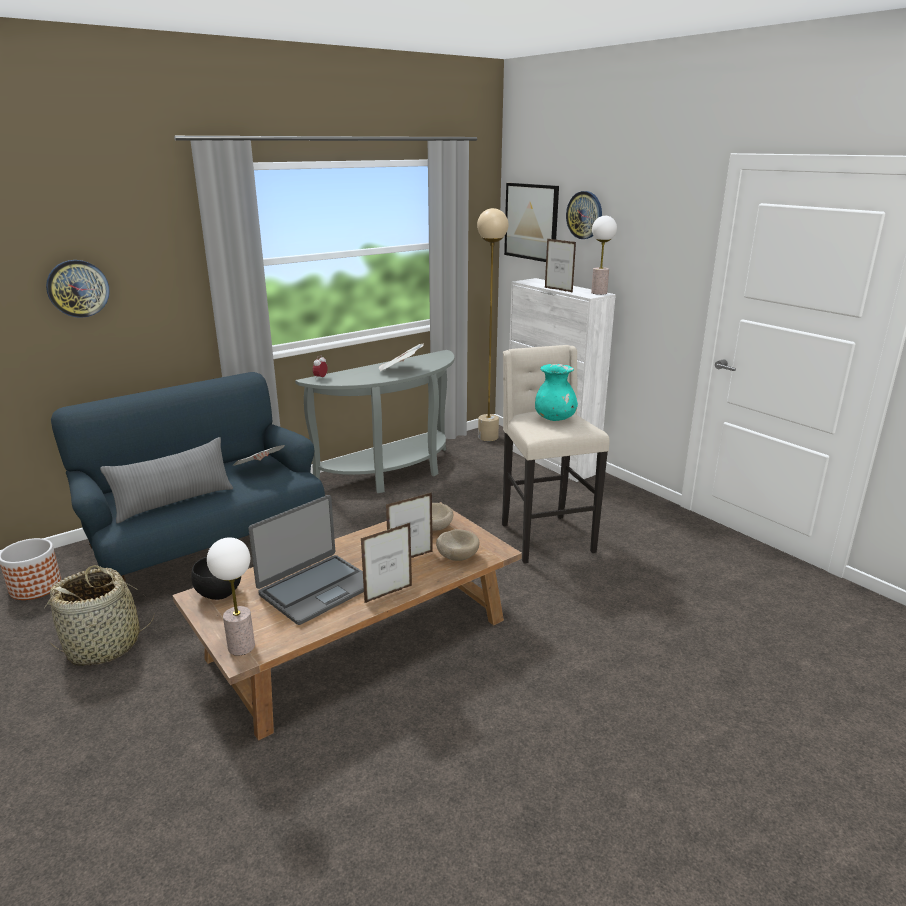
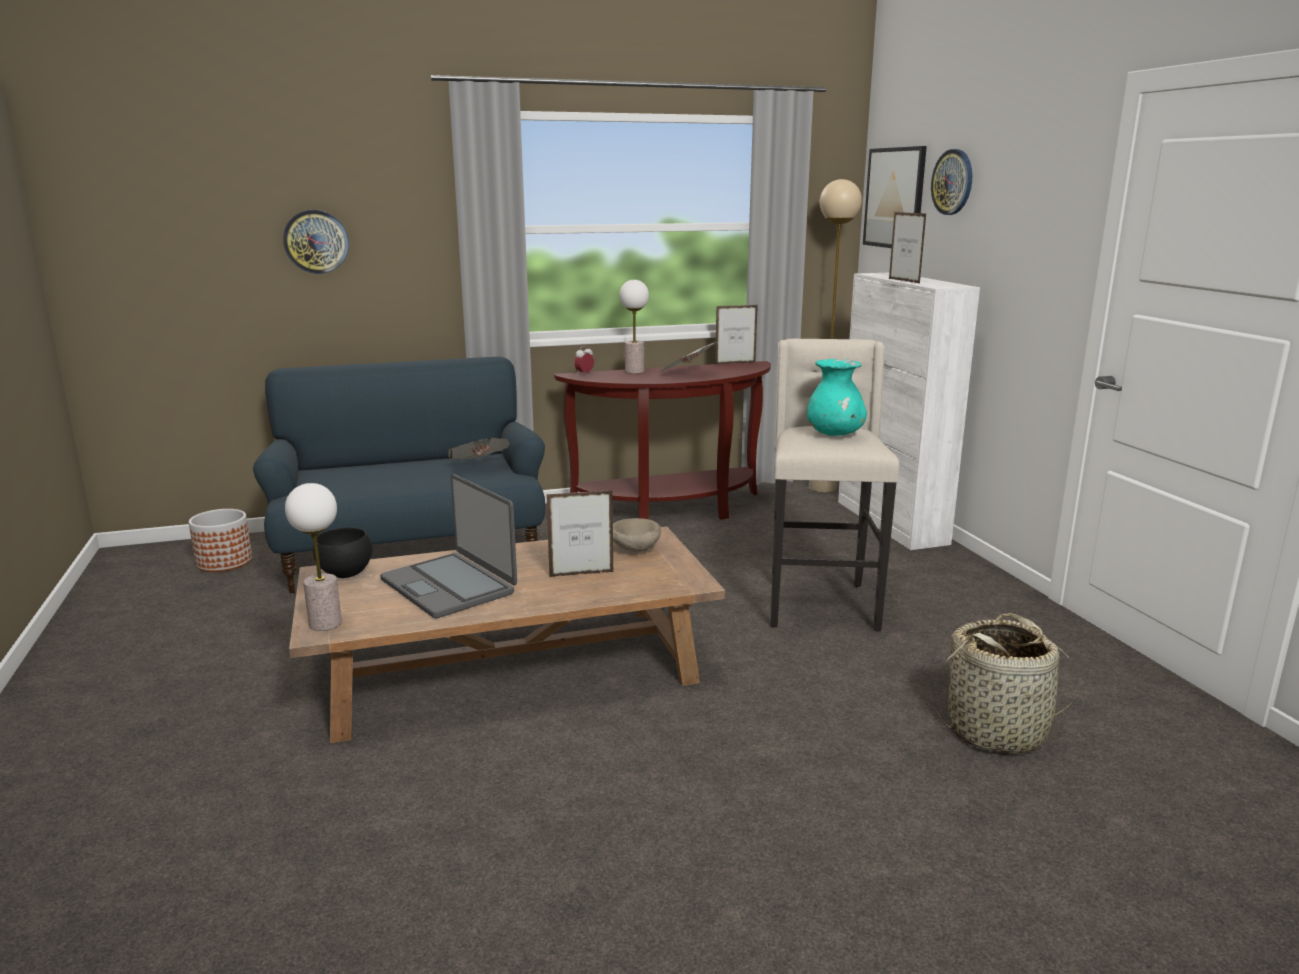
camera: 20 degrees right, 5 degrees down
(104, 646) = (247, 625): basket -> basket (997, 730)
(174, 502) = (366, 484): grey pillow -> none
(317, 589) = (449, 586): laptop -> laptop turned 75 degrees clockwise
(388, 594) = (525, 604): picture frame -> picture frame (735, 363)
(393, 474) = (672, 511): grey console table -> brown console table
(457, 556) = (639, 581): beige bowl -> none
(598, 293) = (956, 285): table lamp -> table lamp (634, 371)

